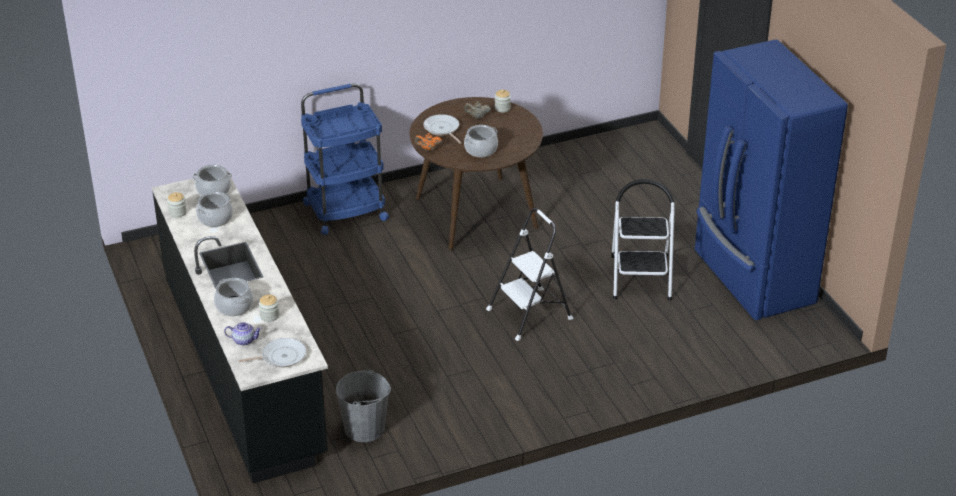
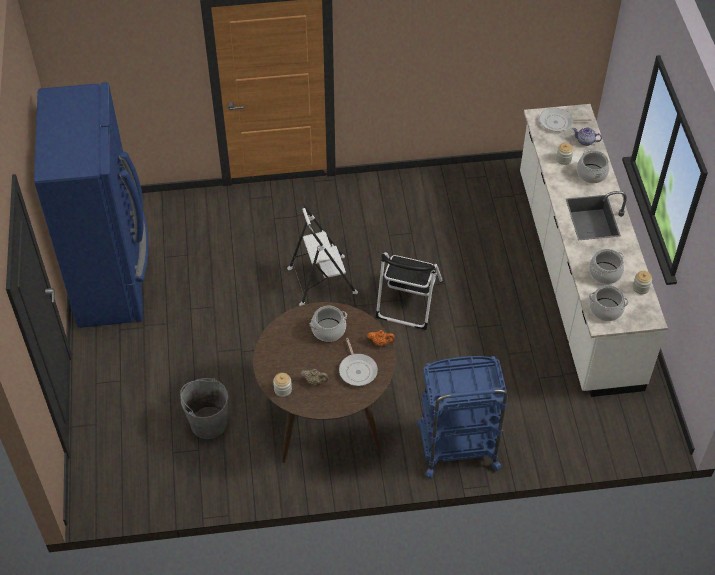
camera: 165 degrees left, 15 degrees up
(244, 364) = (576, 278): black counter -> white counter
(365, 428) = (486, 200): grey bucket -> grey bucket (208, 423)
(641, 276) = (207, 300): step ladder -> step ladder (408, 301)

